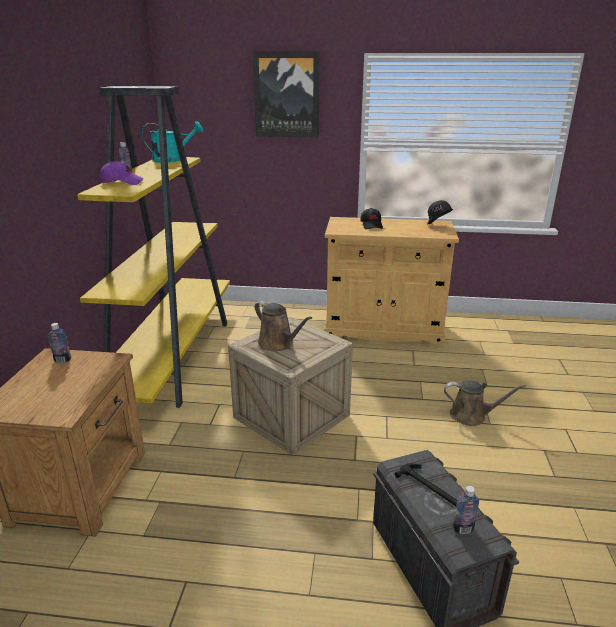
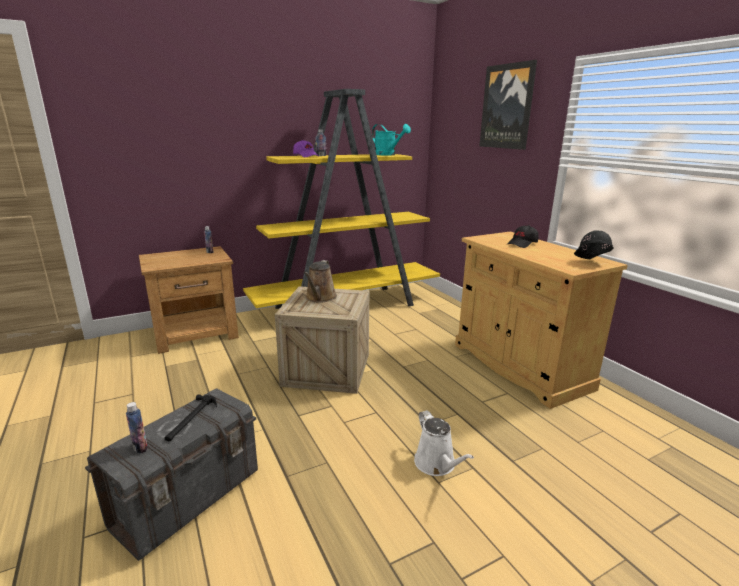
camera: 55 degrees right, 5 degrees down
(471, 416) = (437, 464): brown watering can -> white watering can

